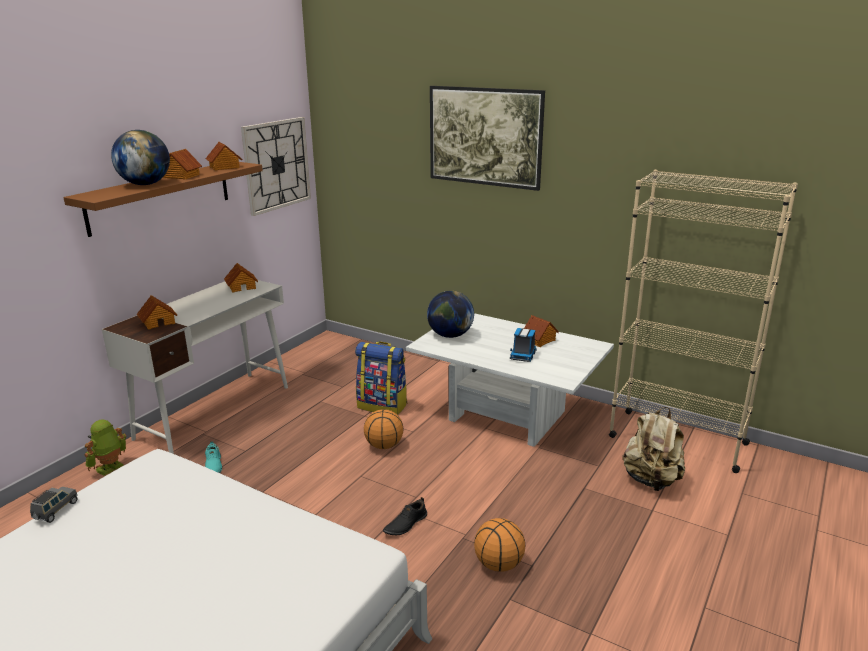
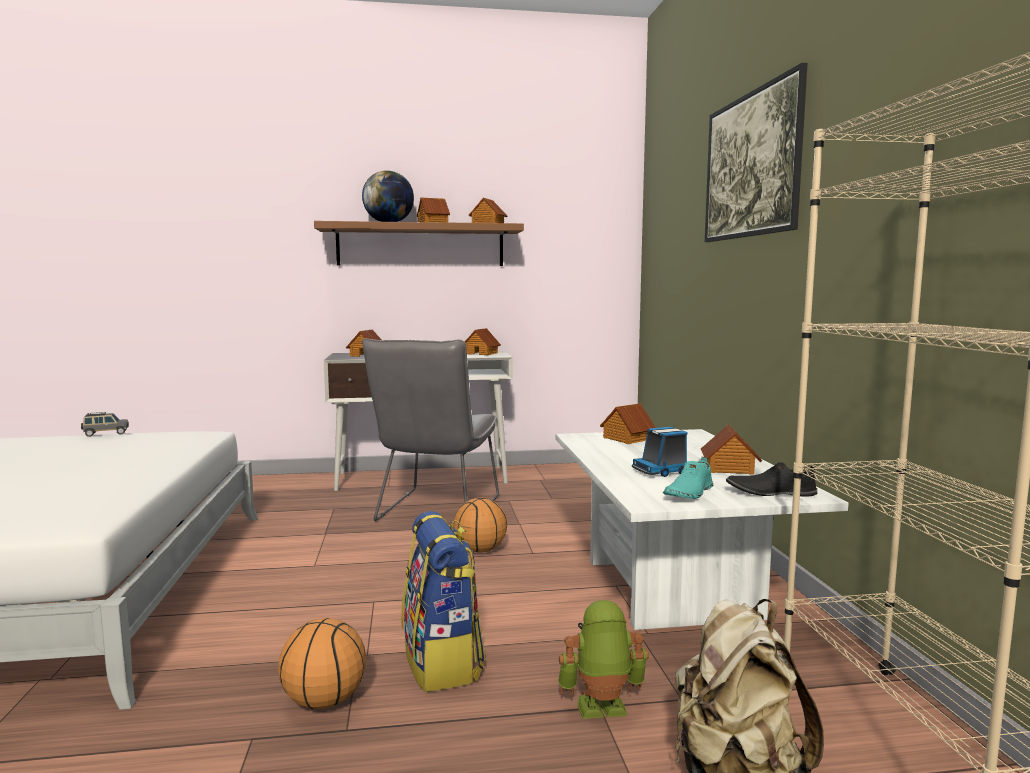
camera: 50 degrees right, 15 degrees down
(110, 468) = (294, 482): toy robot -> toy robot (601, 710)
(213, 466) = (340, 505): turquoise shoe -> turquoise shoe (688, 493)
(276, 165) = (579, 242): wall clock -> none
(294, 434) = (435, 511): none -> grey chair
(383, 406) = (553, 524): backpack -> backpack (443, 662)
(405, 524) = (347, 612): black shoe -> black shoe (770, 492)
(450, 335) = (626, 438): globe -> toy house

